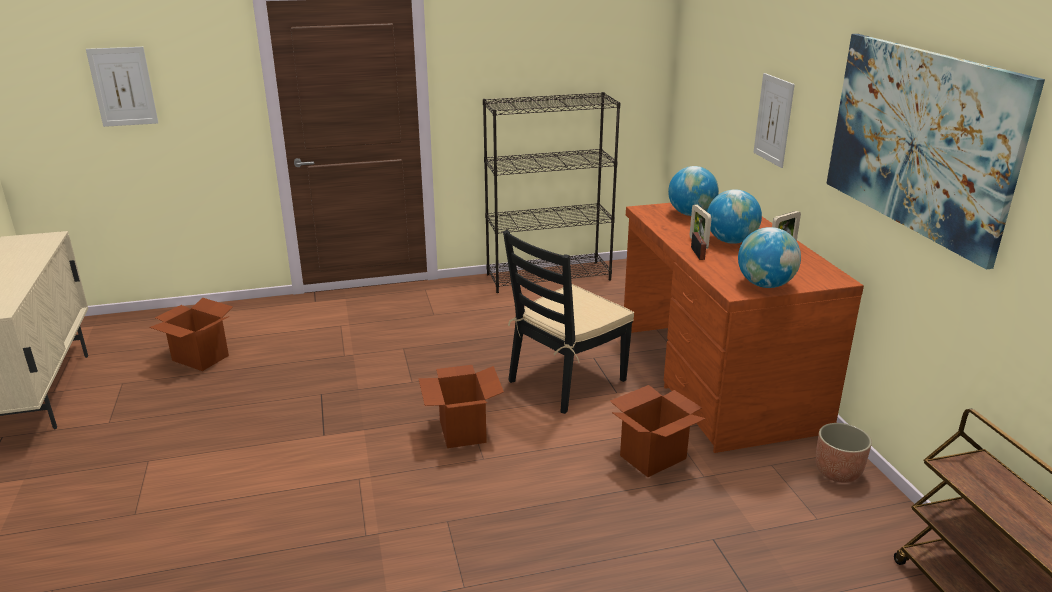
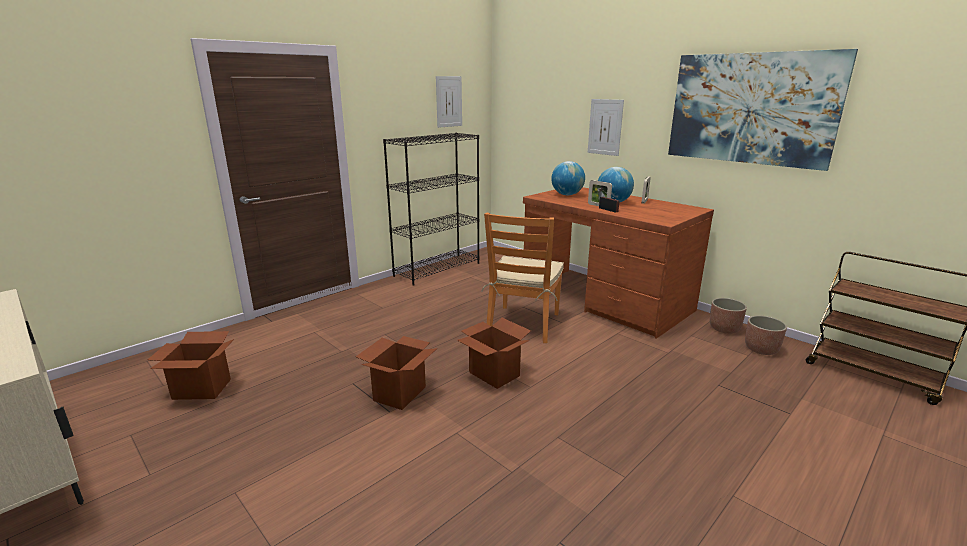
camera: 30 degrees left, 5 degrees down
(123, 86) = (56, 133): picture -> picture (449, 101)
(566, 381) = (523, 324): black chair -> orange chair
(653, 457) = (628, 351): cardboard box -> cardboard box (400, 393)
(765, 285) = (671, 217): globe -> none
(851, 518) = (761, 349): none -> planter

